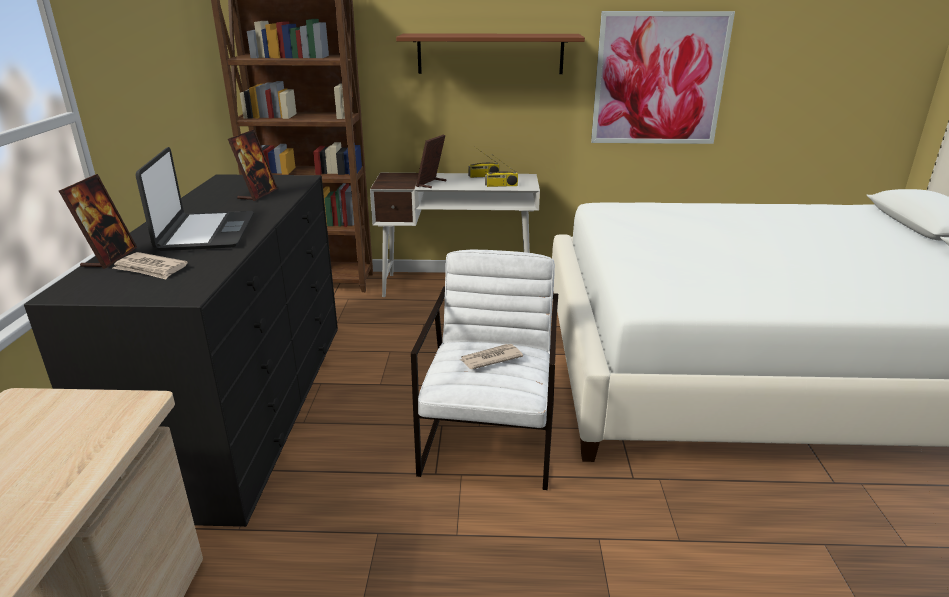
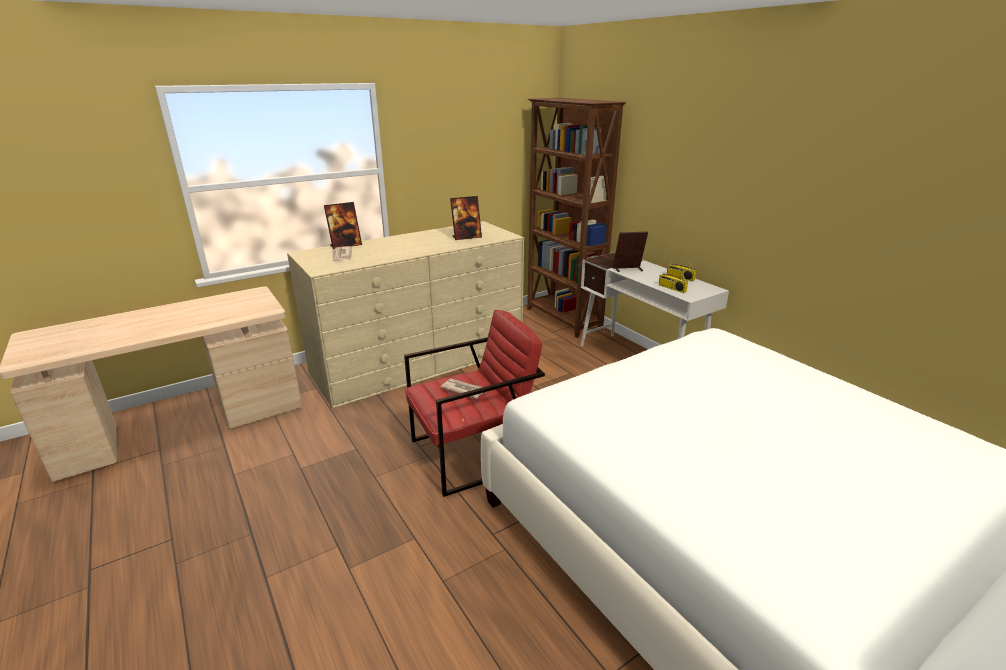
camera: 55 degrees right, 0 degrees up
(205, 233) = (396, 248): laptop -> none
(245, 404) = (420, 361): black dresser -> beige dresser
(490, 53) = (712, 169): brown shelf -> none
(491, 438) = (474, 452): white armchair -> red armchair
(659, 79) = (876, 226): picture -> none

